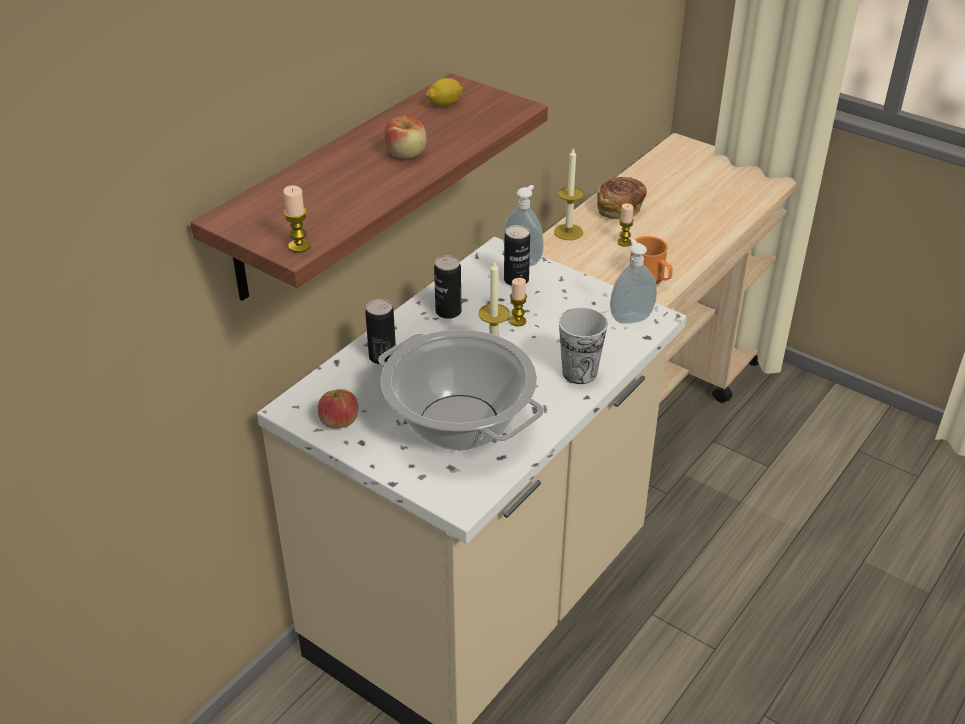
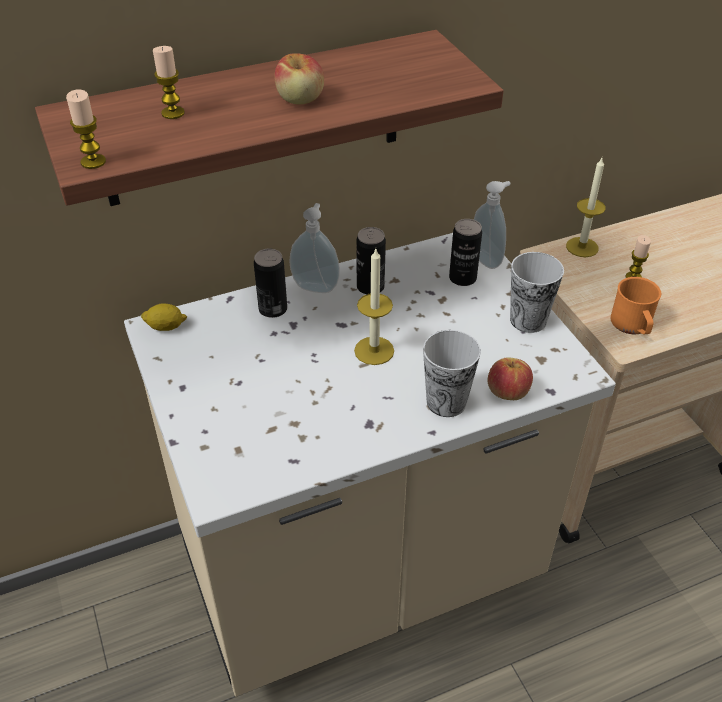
camera: 30 degrees right, 5 degrees up
(338, 421) = (181, 358): apple -> apple (507, 391)
(445, 103) = (395, 59): lemon -> lemon (166, 327)
(460, 423) = (285, 406): cooking pot -> none
(517, 321) = (429, 321): candle -> candle (173, 113)
(591, 294) = (528, 320): none -> cup
(620, 208) = (656, 240): bread -> none
(630, 317) = (549, 362): soap dispenser -> soap dispenser (316, 286)

